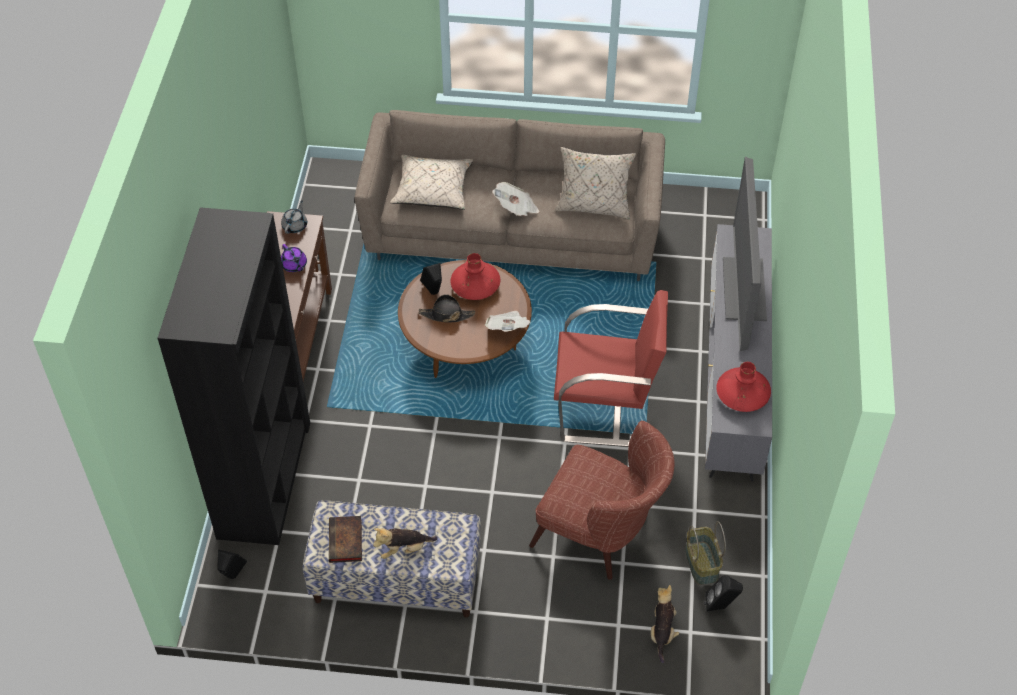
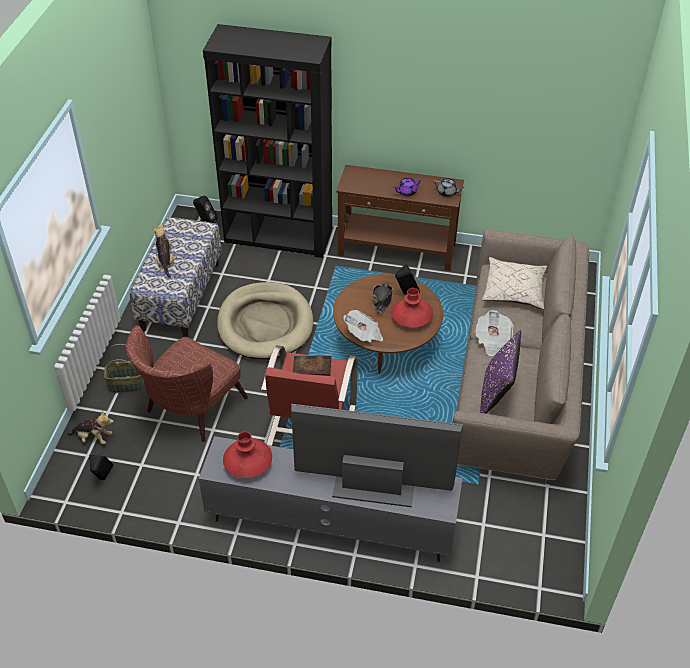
camera: 95 degrees right, 5 degrees down
(346, 542) = (179, 235): book -> book (311, 369)
(443, 473) = (265, 324): none -> beige dog bed
(593, 206) = (496, 394): beige pillow -> purple pillow
(700, 563) = (145, 471): basket -> basket (127, 384)

